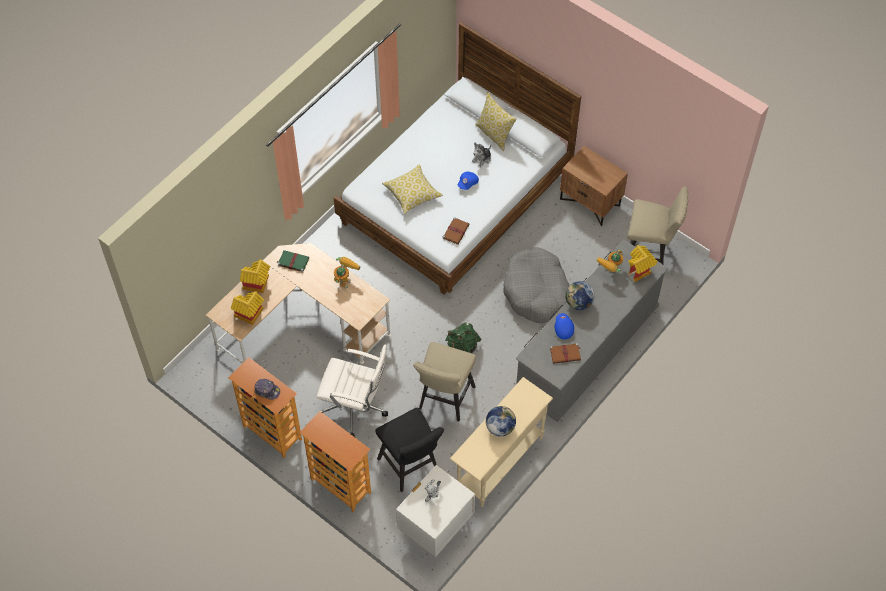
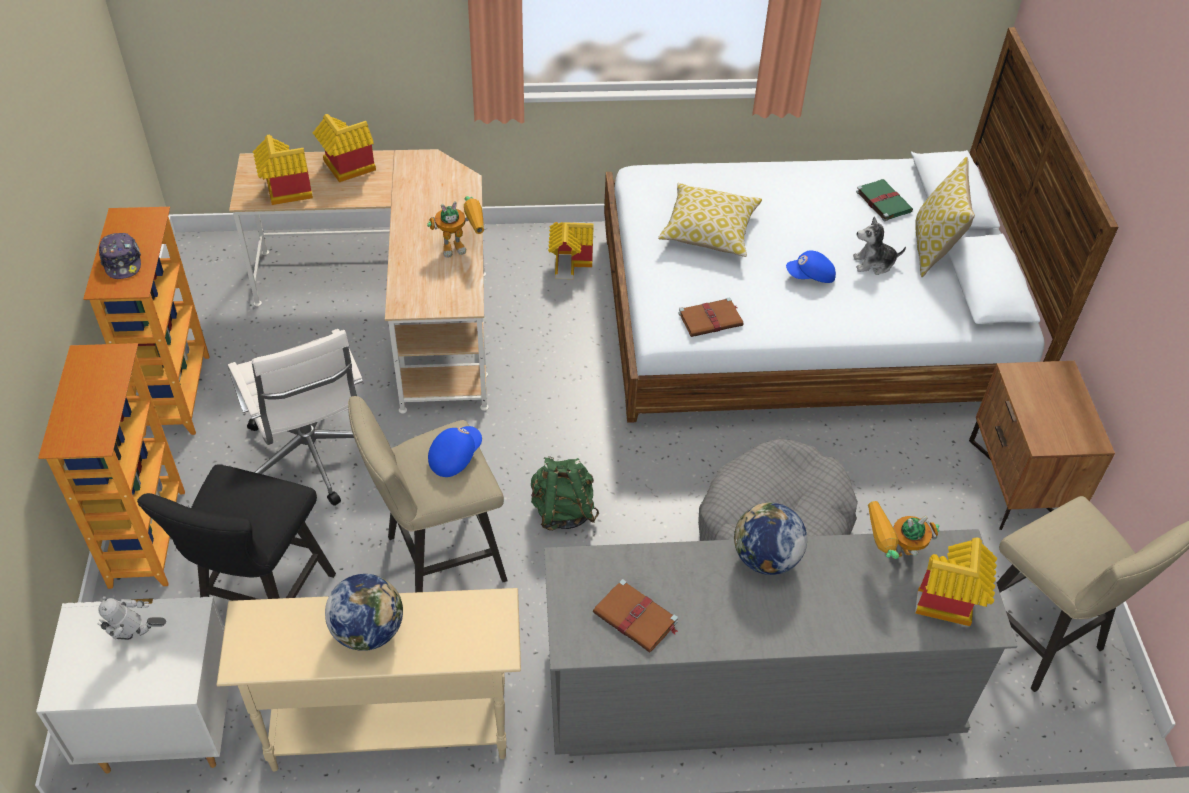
camera: 45 degrees right, 10 degrees down
(293, 261) = (427, 178): green book -> green book (883, 201)
(342, 246) = (570, 262): none -> toy house
(563, 328) = (685, 574): blue cap -> blue cap (455, 456)

